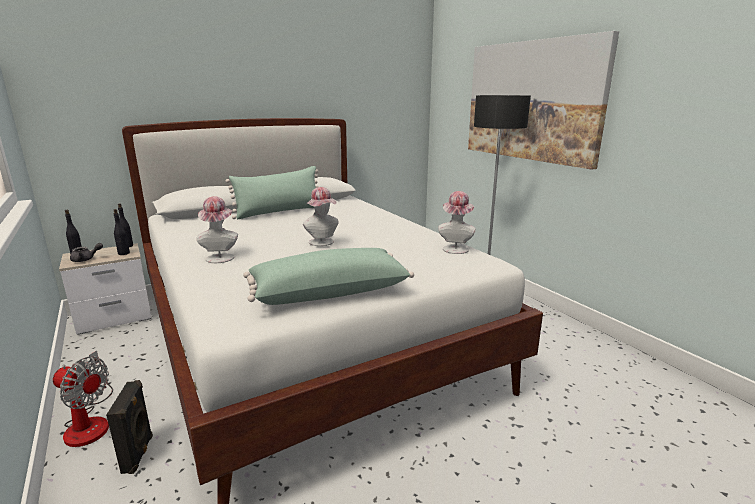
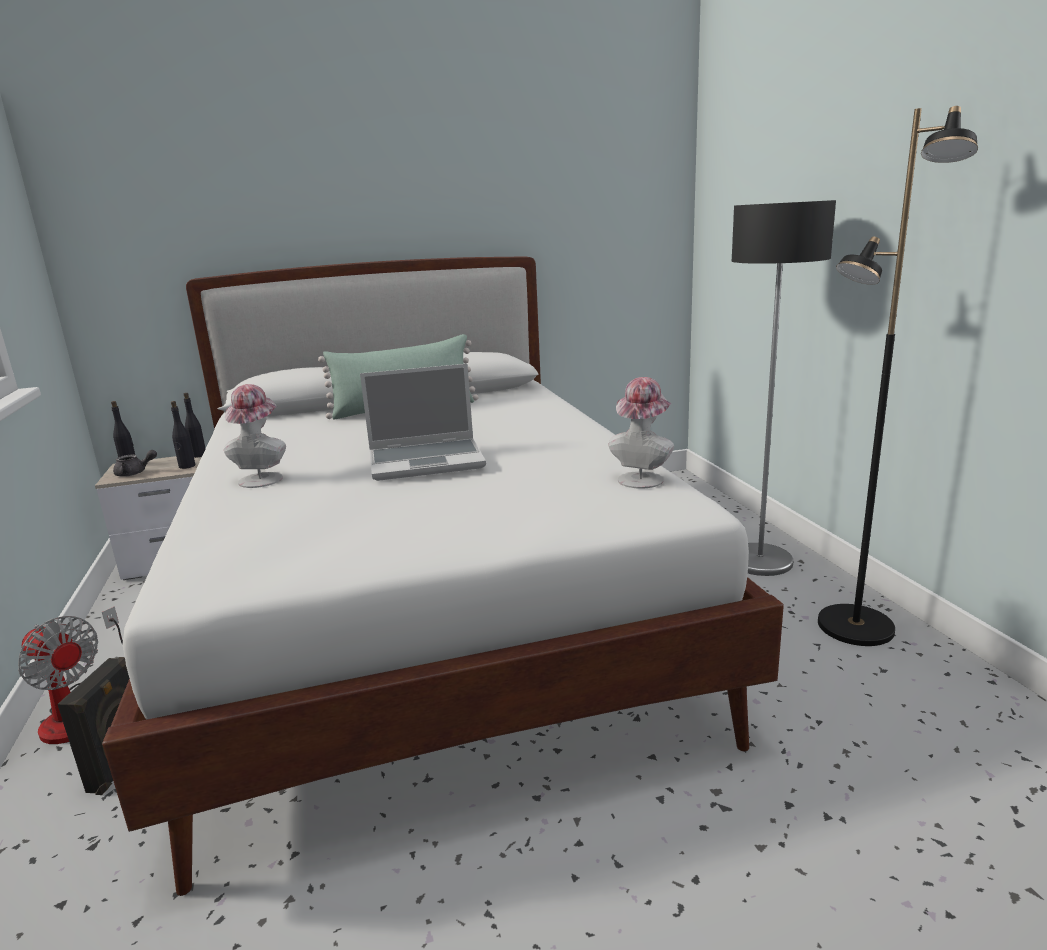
camera: 15 degrees right, 0 degrees up
(322, 243) = (427, 461): hat -> laptop
(329, 292) = (374, 543): green pillow -> none
(532, 101) = (847, 210): picture -> none
(546, 326) = (855, 627): none -> black floor lamp

